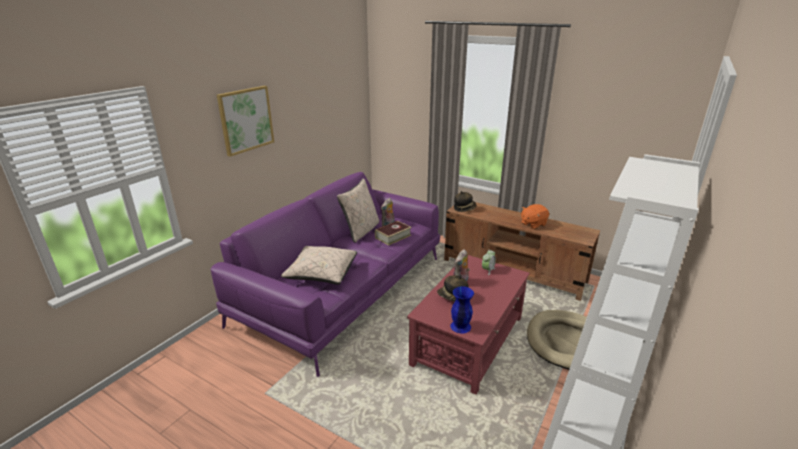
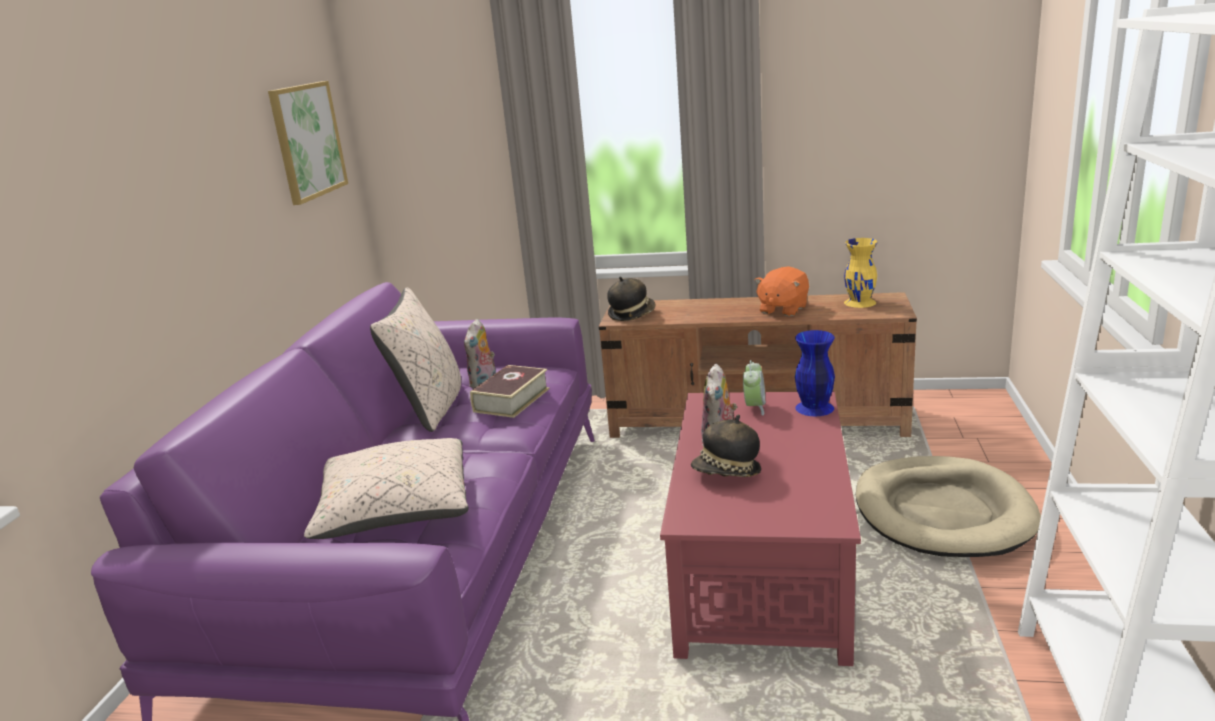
camera: 20 degrees left, 5 degrees down
(246, 120) = (101, 169): picture -> picture (307, 141)
(460, 326) = (787, 519): blue vase -> blue vase (813, 408)
(573, 230) = (860, 302): none -> yellow vase

